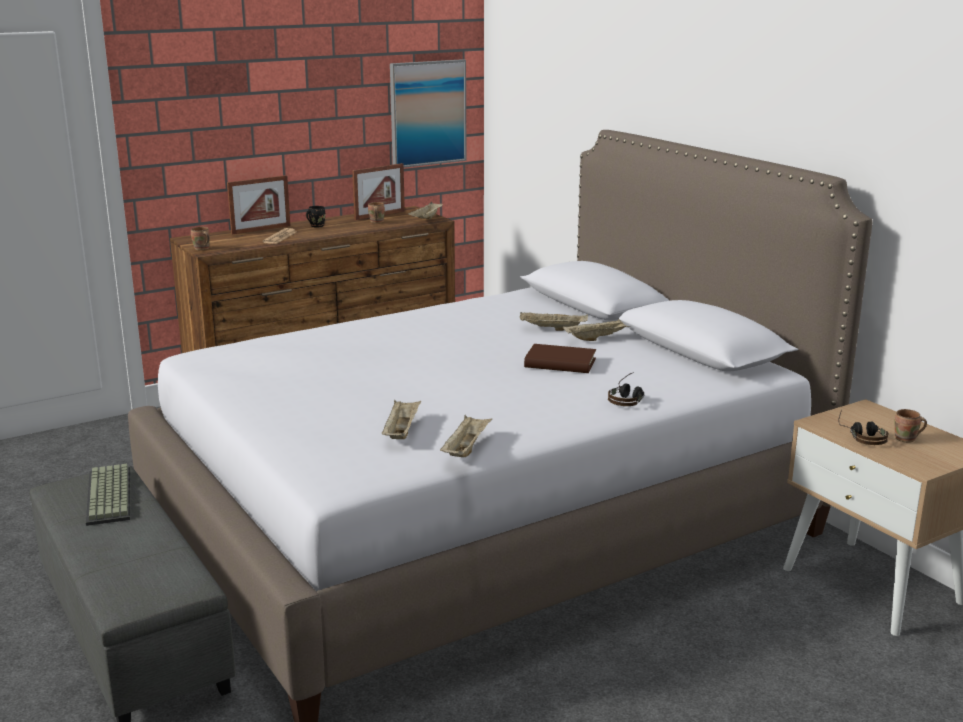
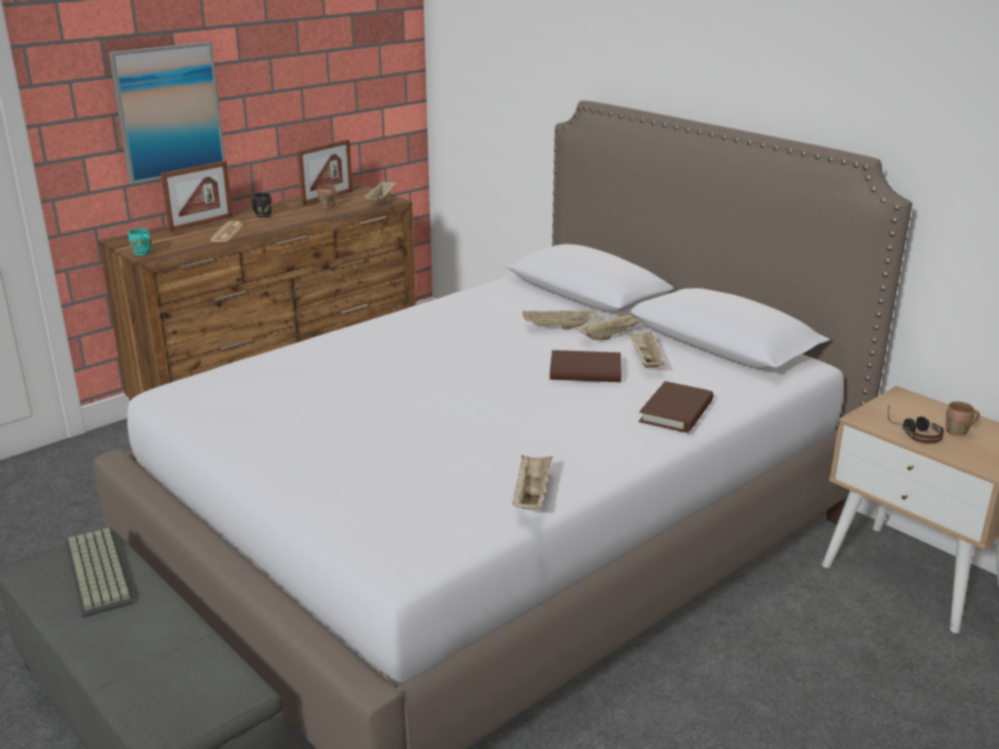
camera: 10 degrees left, 5 degrees up
(201, 249) = (142, 254): brown mug -> turquoise mug
(401, 431) = (450, 478): beige tray -> beige tray (645, 360)
(427, 113) = (369, 81): picture -> picture (168, 111)
(628, 398) = (676, 412): headphones -> brown book

